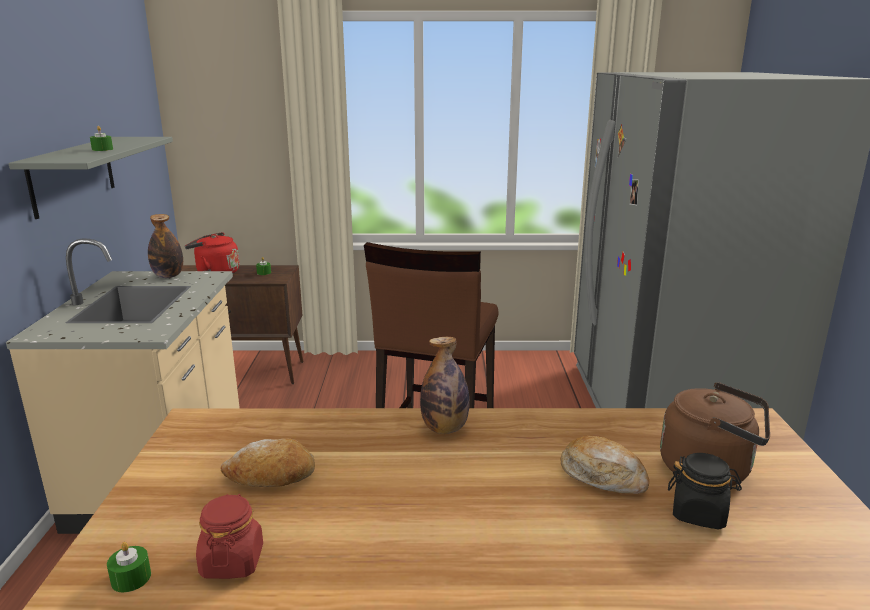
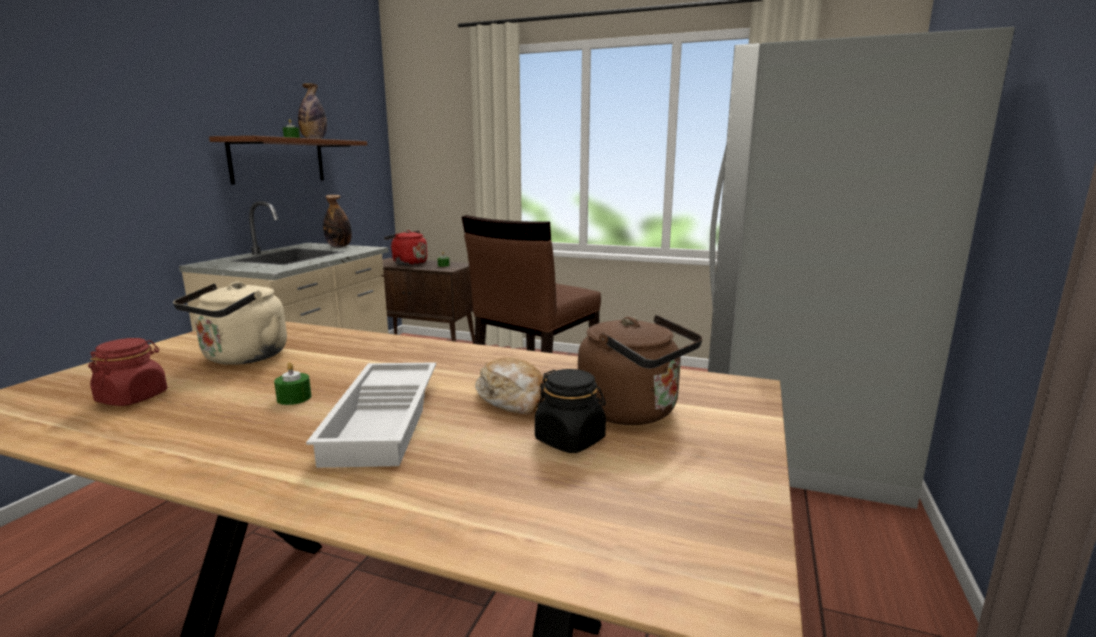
camera: 20 degrees right, 5 degrees down
(73, 175) = (278, 161): grey shelf -> brown shelf
(131, 578) = (57, 394): green candle -> green candle (294, 398)
(270, 476) = (242, 358): bread -> beige kettle
(444, 428) = (420, 351): bottle -> bottle (314, 139)
(529, 528) = (386, 420): none -> white tray

